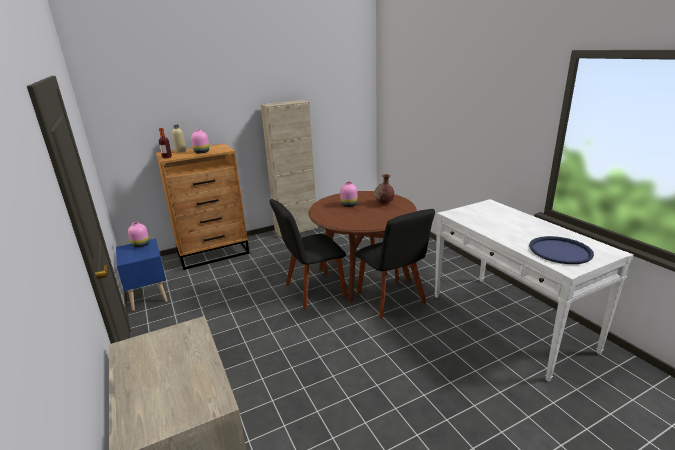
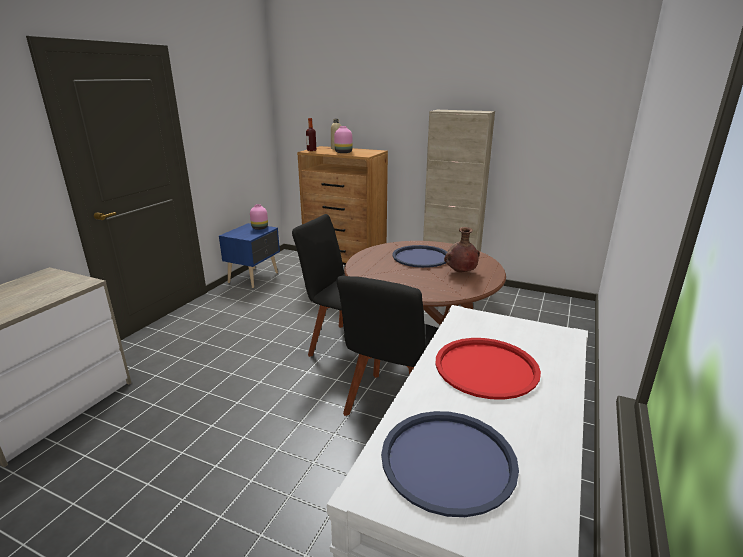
camera: 50 degrees right, 0 degrees up
(349, 205) = (421, 257): pink vase -> blue tray
(502, 225) = (486, 368): none -> red tray

